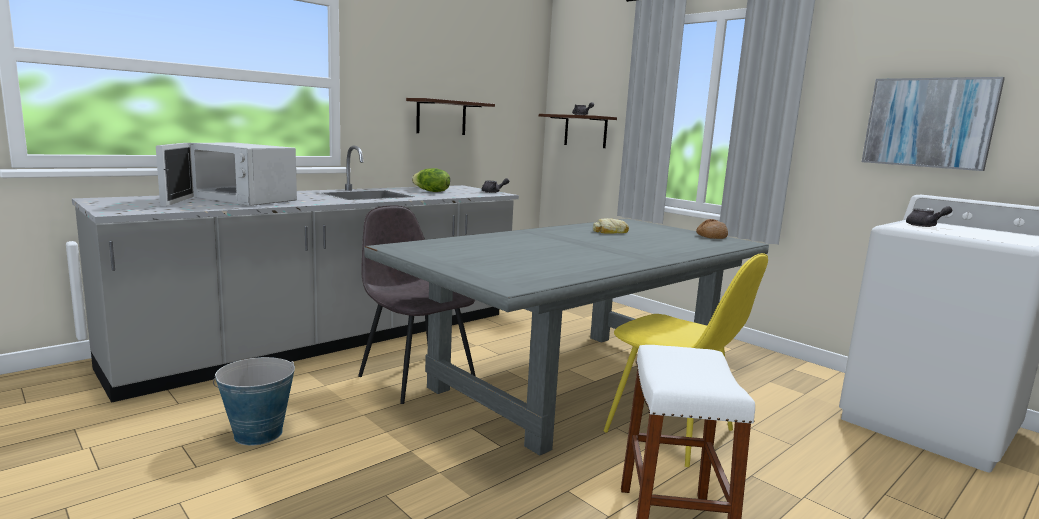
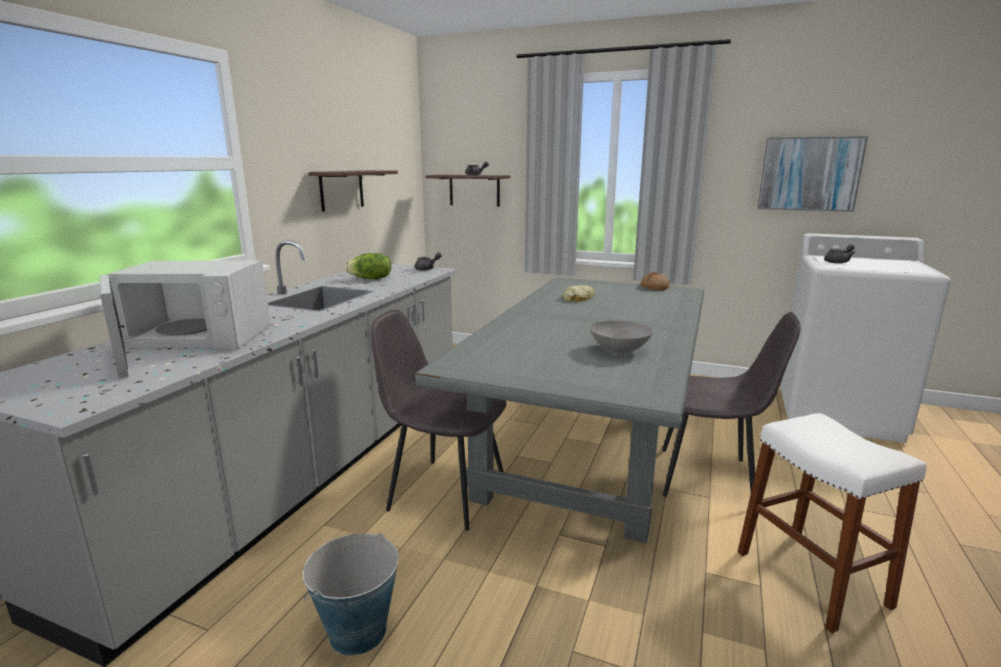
camera: 25 degrees left, 5 degrees up
(556, 261) = (619, 350): none -> grey bowl
(672, 432) = (708, 478): yellow chair -> grey chair

